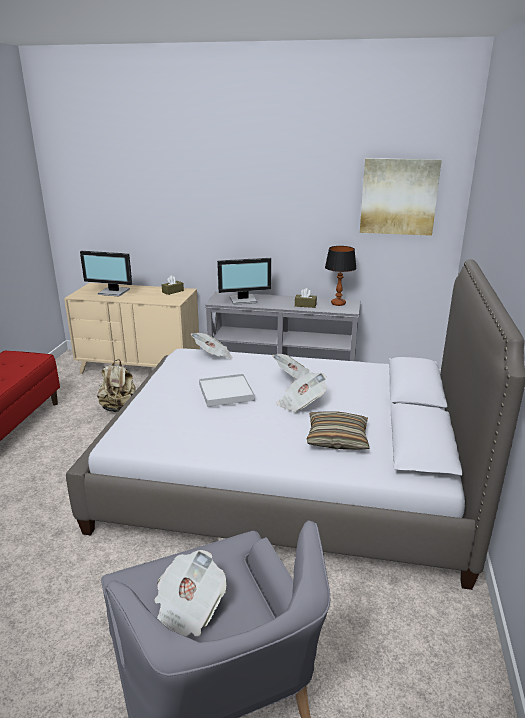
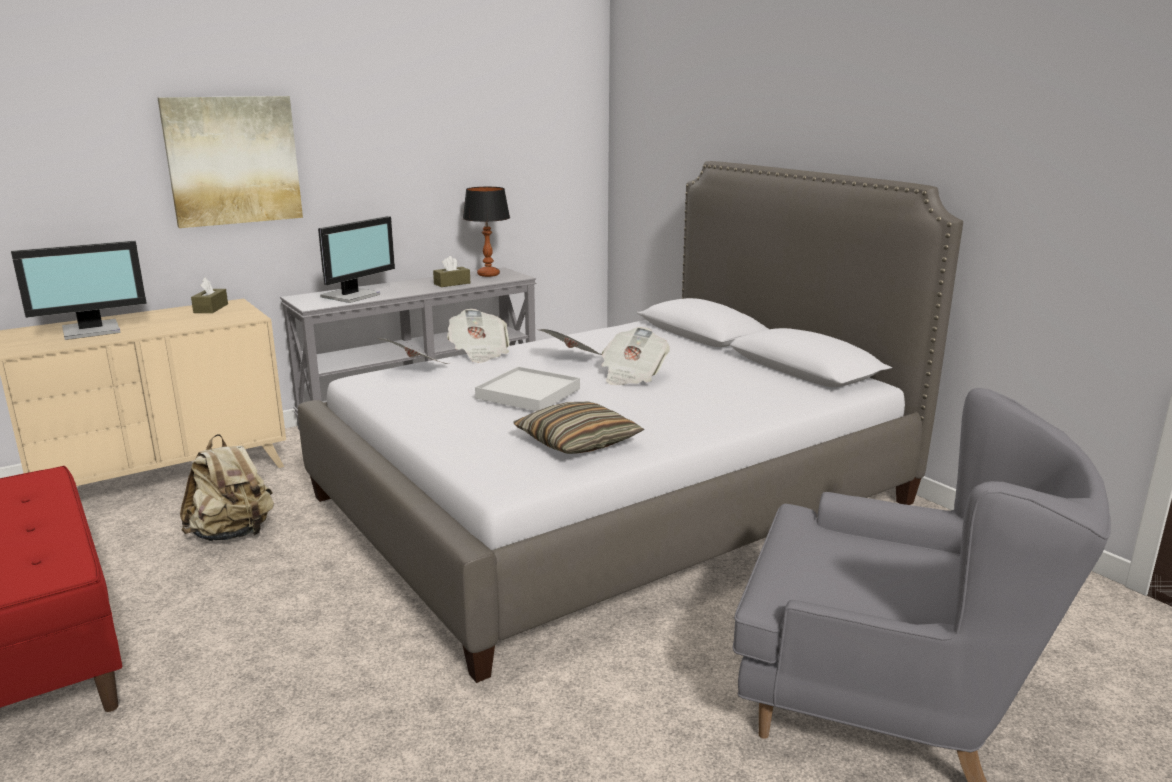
camera: 45 degrees left, 5 degrees down
(187, 609) = (875, 582): newspaper -> newspaper (479, 353)
(337, 439) = (732, 388): pillow -> pillow (577, 442)
(398, 197) = (533, 110): picture -> picture (233, 160)

